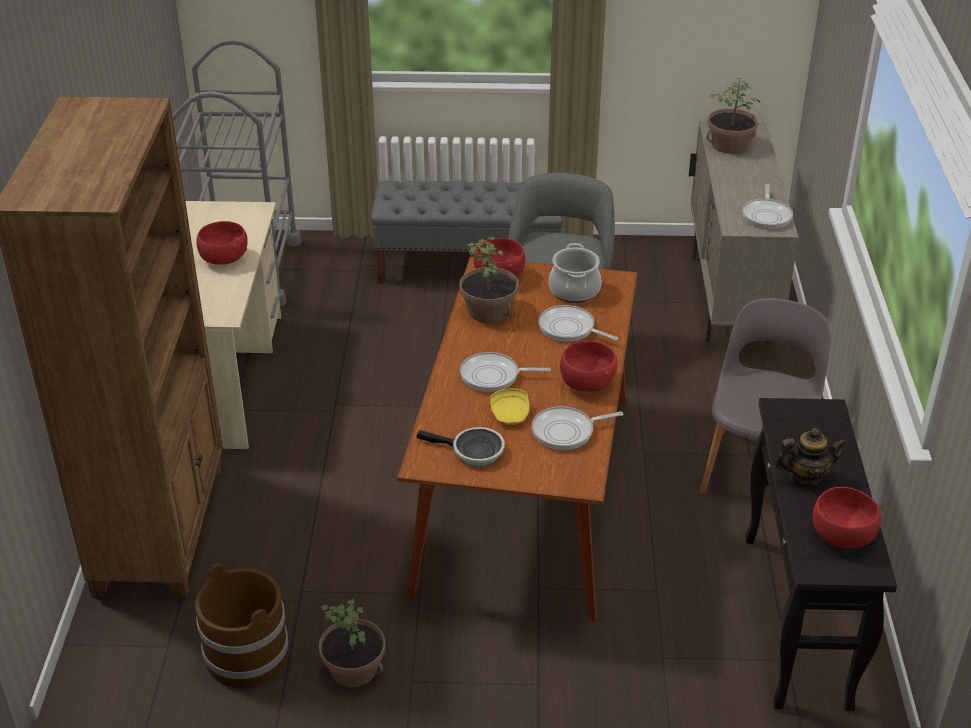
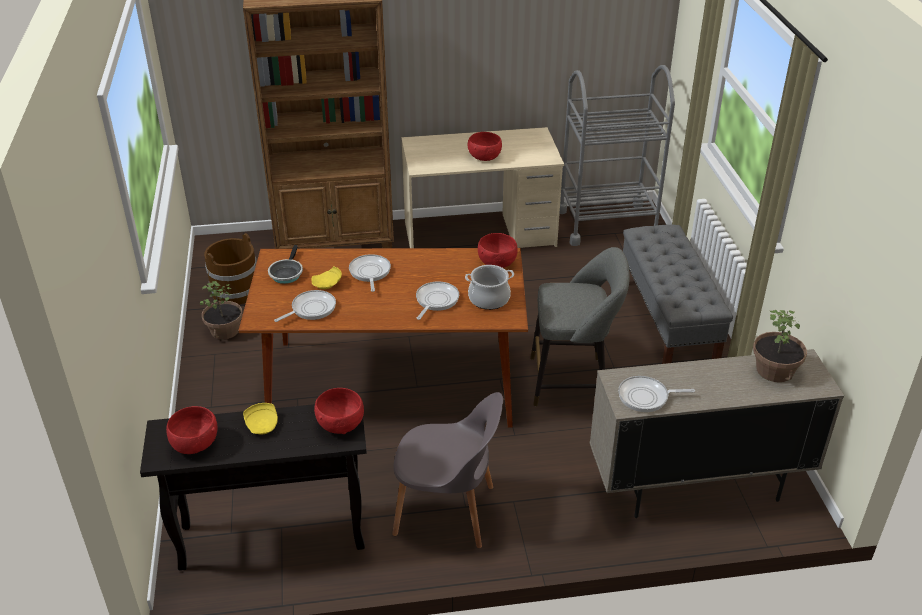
camera: 80 degrees right, 0 degrees up
(489, 310) = (449, 263): potted plant -> none
(566, 431) = (311, 309): frying pan -> frying pan turned 75 degrees clockwise
(587, 383) = (368, 314): red bowl -> red bowl (340, 424)
(805, 477) = (262, 425): teapot -> yellow plate

